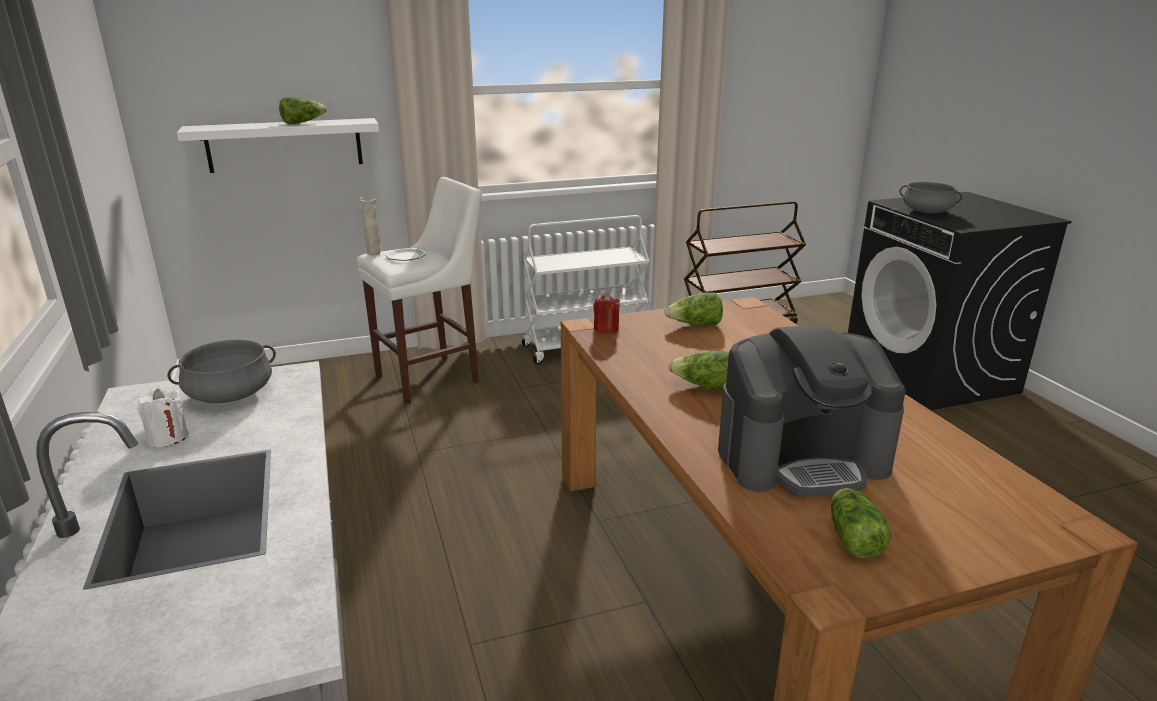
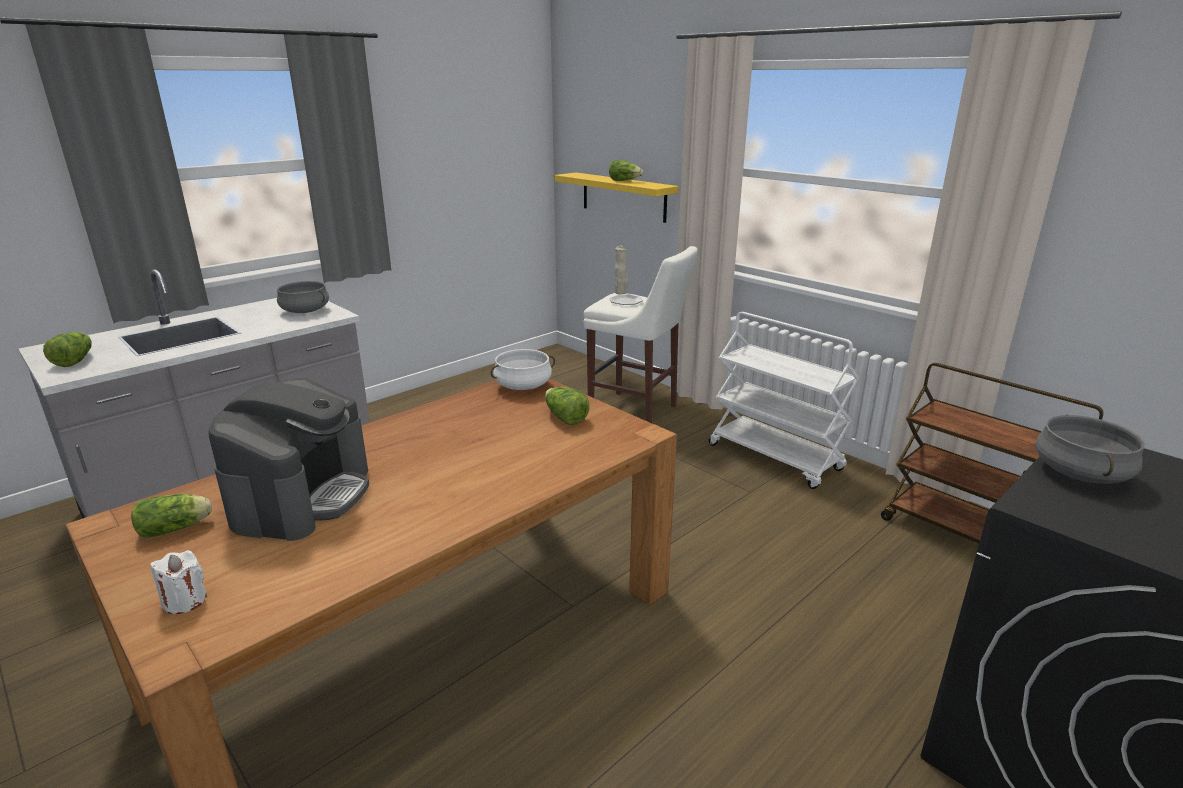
camera: 65 degrees right, 0 degrees up
(168, 438) = (253, 314): white candle -> white candle (185, 601)
(285, 145) = (623, 197): white shelf -> yellow shelf
(606, 329) = (523, 386): red candle -> white cooking pot
(705, 387) = (424, 441): lettuce -> lettuce (74, 361)
(802, 458) = (302, 496): coffee machine -> coffee machine turned 135 degrees counterclockwise

